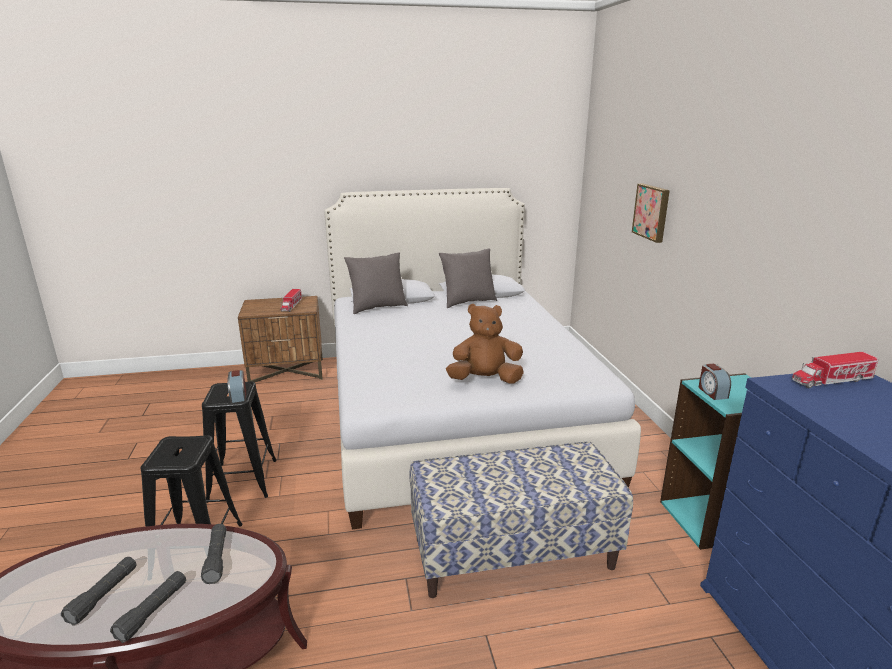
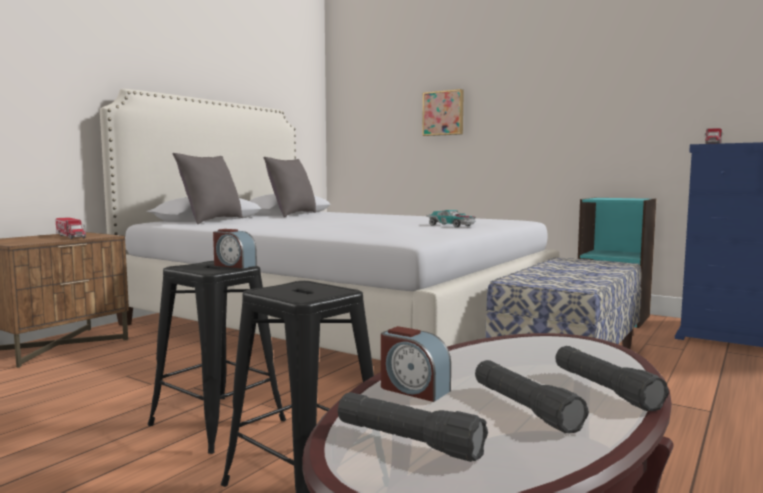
camera: 45 degrees left, 15 degrees down
(216, 559) = (533, 353): black flashlight -> black flashlight (408, 442)
(485, 380) = (451, 225): brown plush toy -> toy car
(712, 392) = (610, 199): alarm clock -> alarm clock (413, 389)

